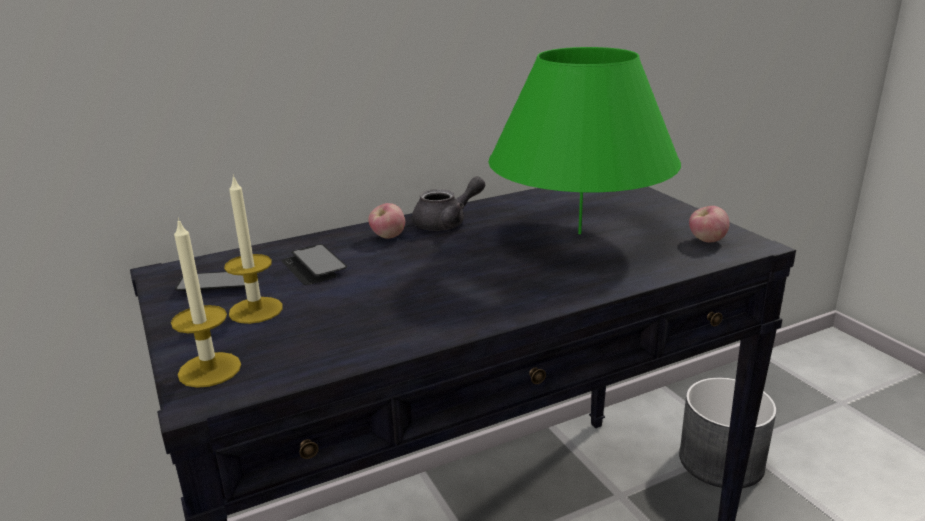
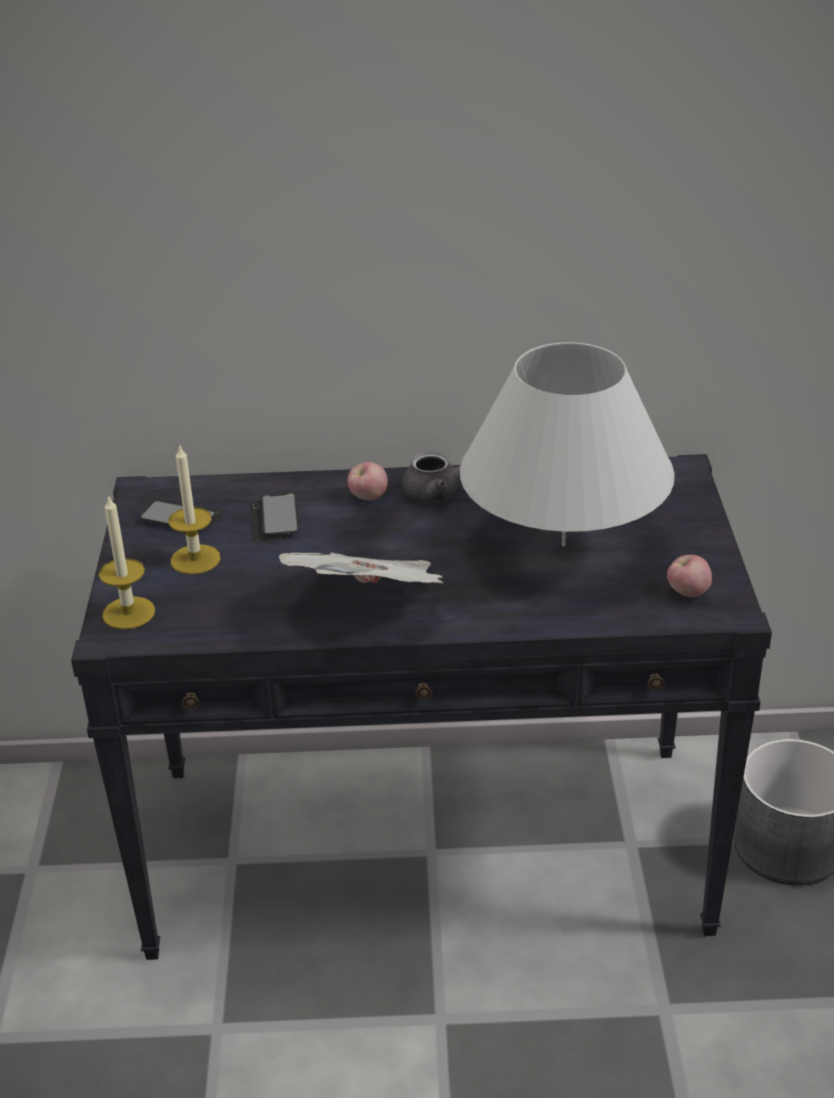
camera: 25 degrees right, 10 degrees up
(460, 303) = (371, 602): none -> newspaper
(580, 234) = (564, 545): green table lamp -> white table lamp

